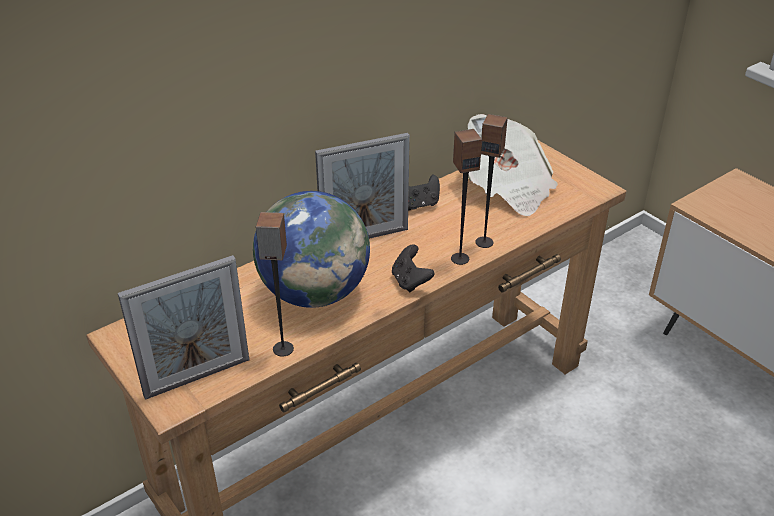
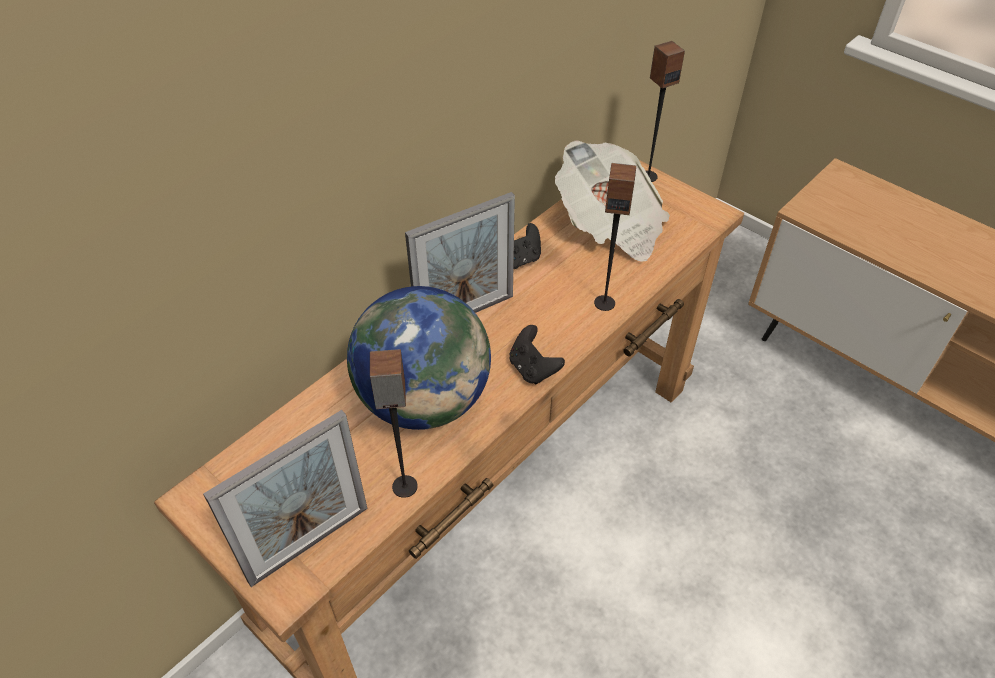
camera: 10 degrees left, 10 degrees up
(460, 258) = (582, 329): speaker -> speaker (648, 176)

